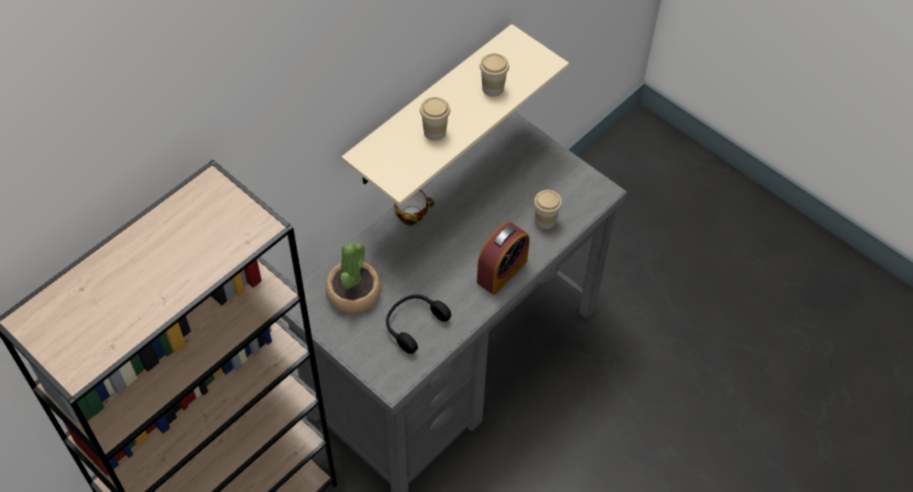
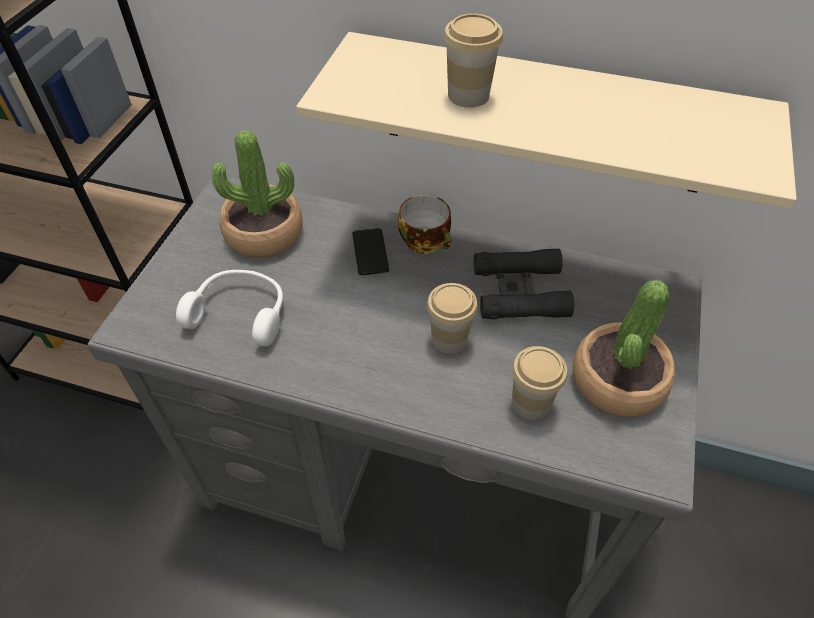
camera: 65 degrees right, 5 degrees down
(404, 245) = (370, 252): none -> phone
(414, 324) = (241, 313): black headphones -> white headphones
(475, 190) = (519, 292): none -> black binoculars
(493, 88) = (624, 125): cup -> cup (449, 339)
(502, 271) = (392, 382): alarm clock -> none
(552, 180) = (618, 381): none -> potted plant

